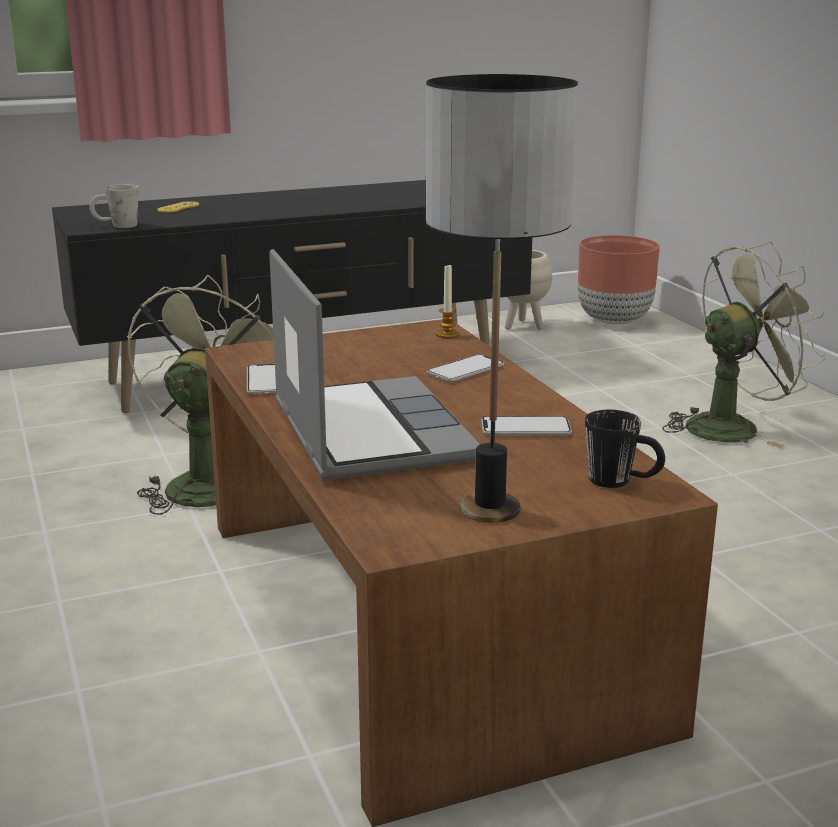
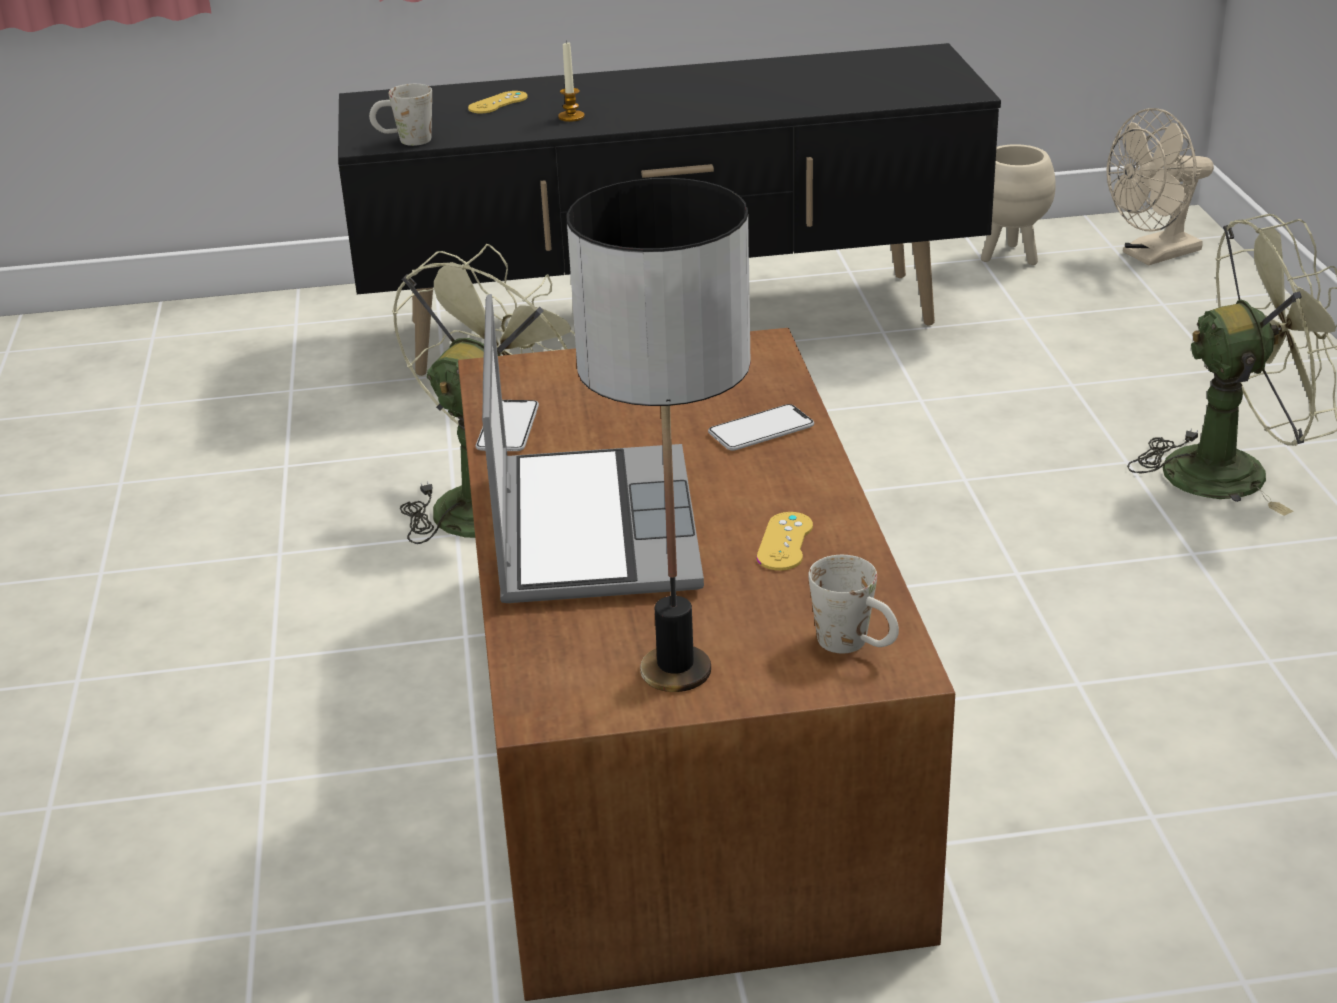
camera: 15 degrees right, 10 degrees up
(447, 334) = (770, 360): candle -> candle (571, 117)
(525, 428) = (785, 542): phone -> yellow game controller
(615, 321) = (1153, 255): brown planter -> beige fan
(622, 482) = (855, 645): black mug -> white mug

